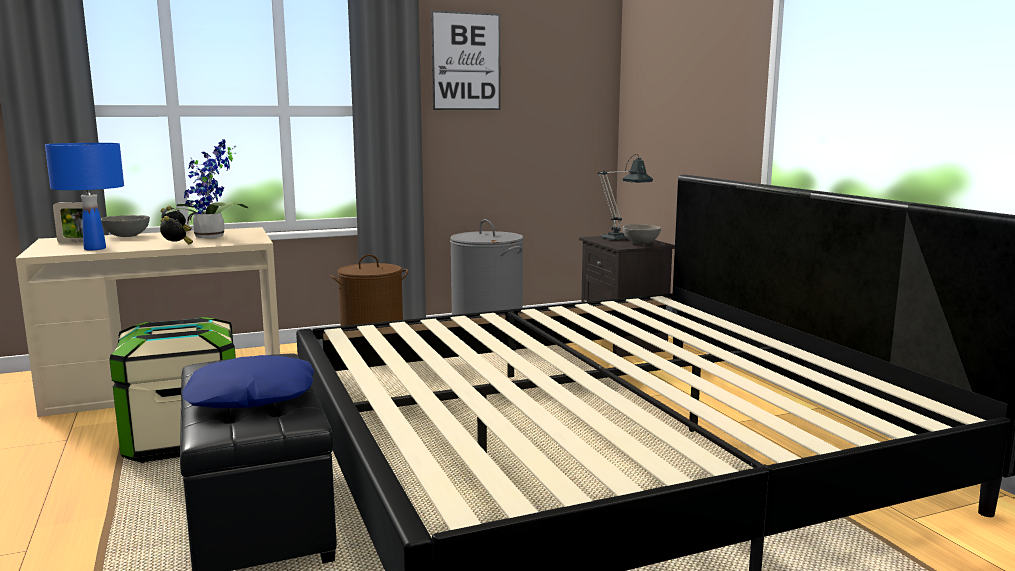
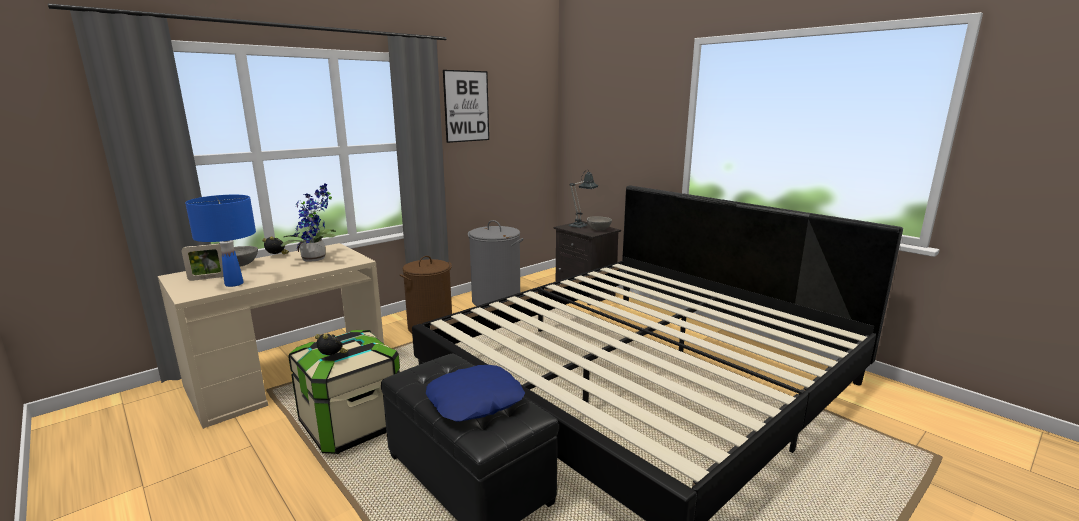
camera: 20 degrees left, 5 degrees up
(176, 245) = (301, 272): alarm clock -> alarm clock (332, 357)

